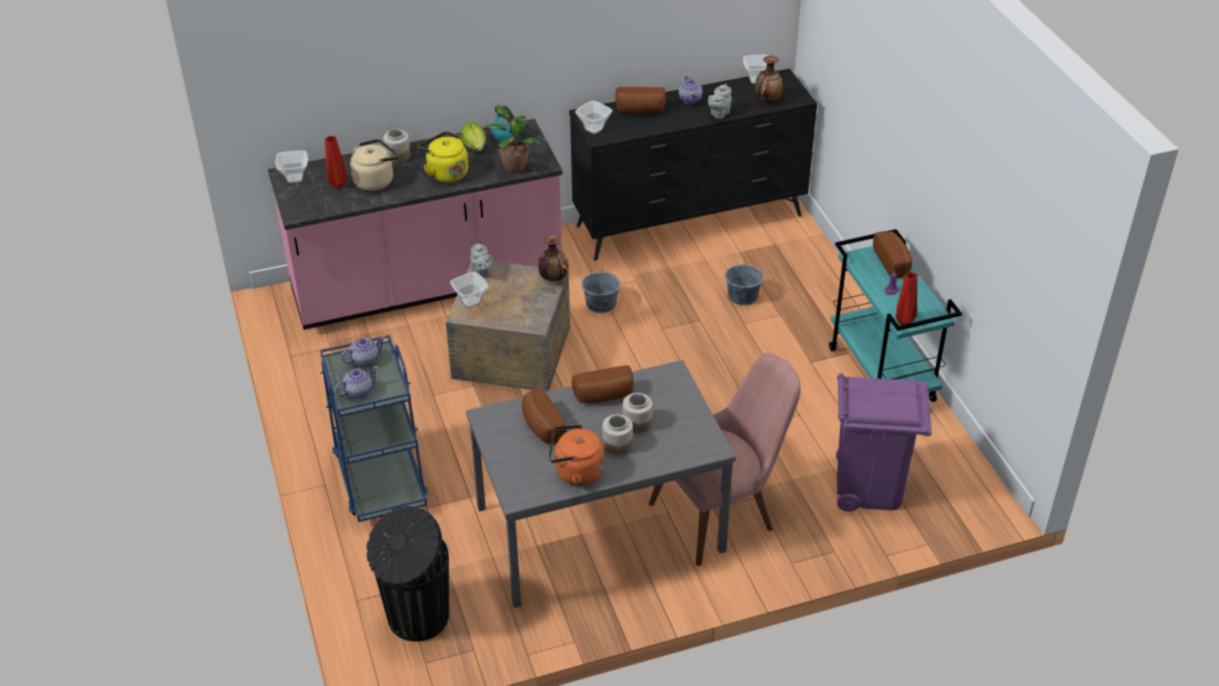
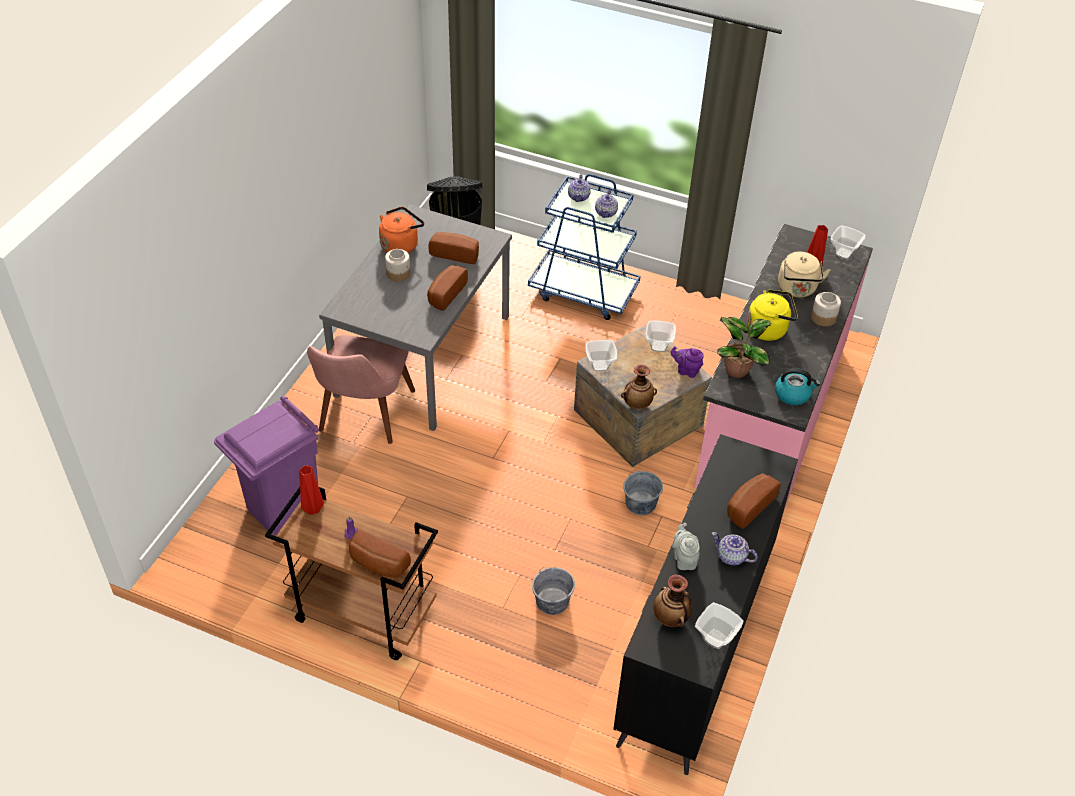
camera: 130 degrees right, 5 degrees up
(475, 146) = (794, 366): lettuce -> none
(482, 273) = (686, 370): grey teapot -> purple teapot
(594, 128) = (748, 454): bowl -> bowl (600, 366)
(637, 422) = (404, 293): jar -> none
(882, 375) = (361, 613): turquoise cart -> brown cart

